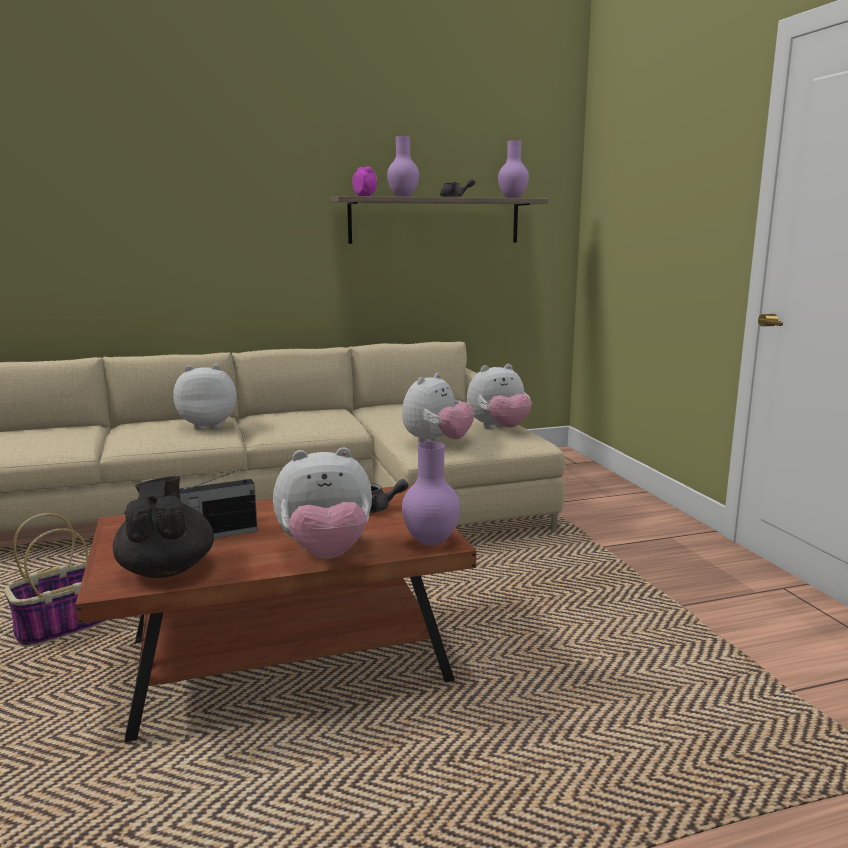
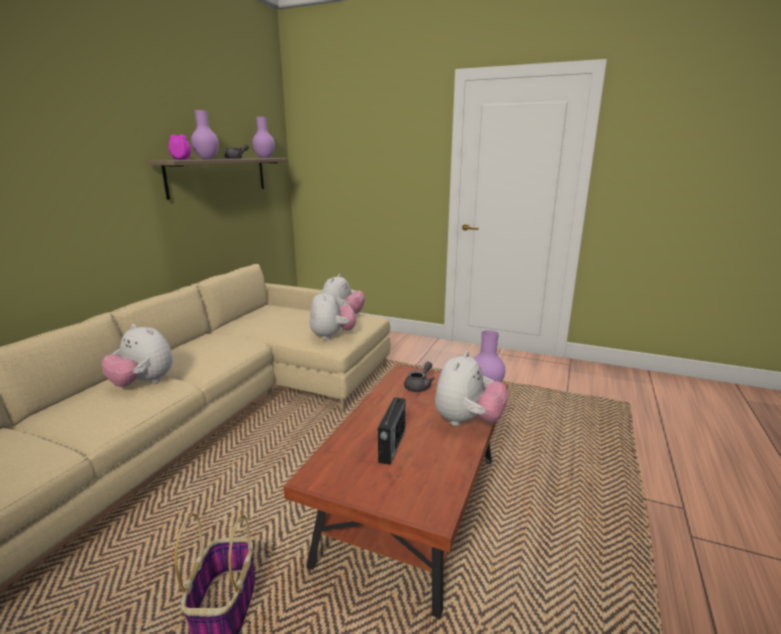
camera: 50 degrees left, 5 degrees up
(166, 569) = (430, 482): black teapot -> none
(208, 425) = (143, 383): plush toy -> plush toy turned 90 degrees counterclockwise

